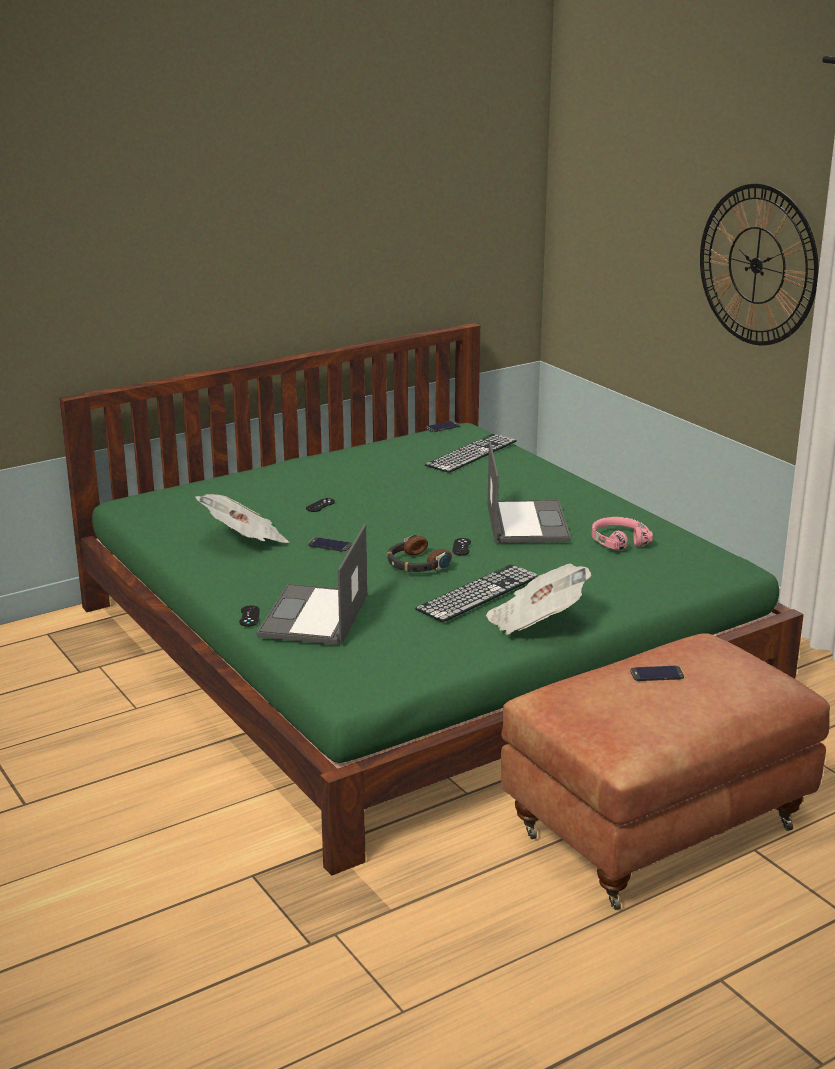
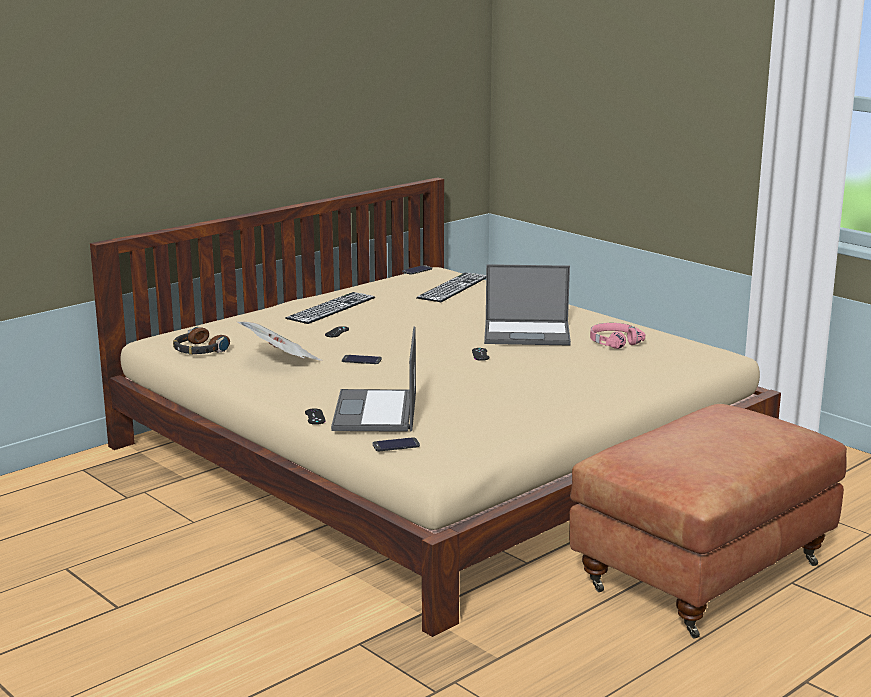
camera: 10 degrees left, 5 degrees down
(416, 564) = (447, 369): headphones -> headphones (199, 350)
(416, 648) = (434, 456): green bed -> beige bed
(478, 593) = (513, 386): keyboard -> keyboard (331, 308)
(526, 522) = (528, 333): laptop -> laptop turned 105 degrees clockwise
(535, 622) = (574, 404): newspaper -> none
(656, 674) = (699, 431): phone -> phone (396, 445)
(757, 265) = (702, 104): wall clock -> none

